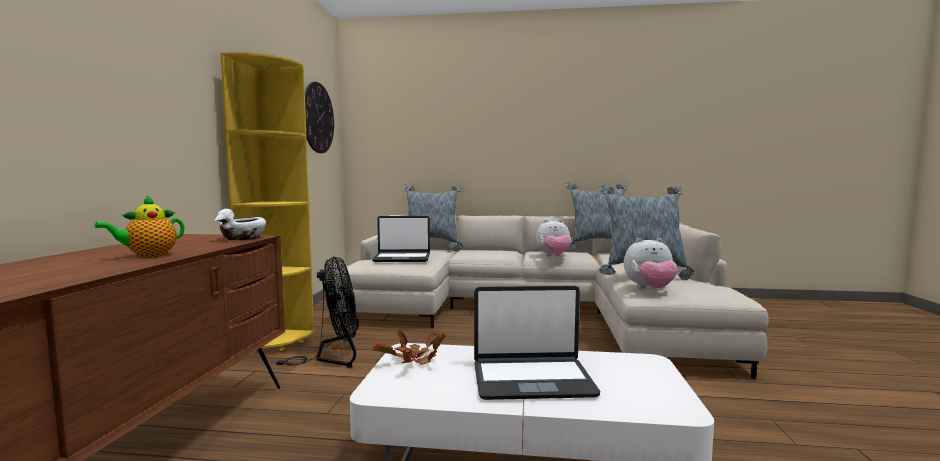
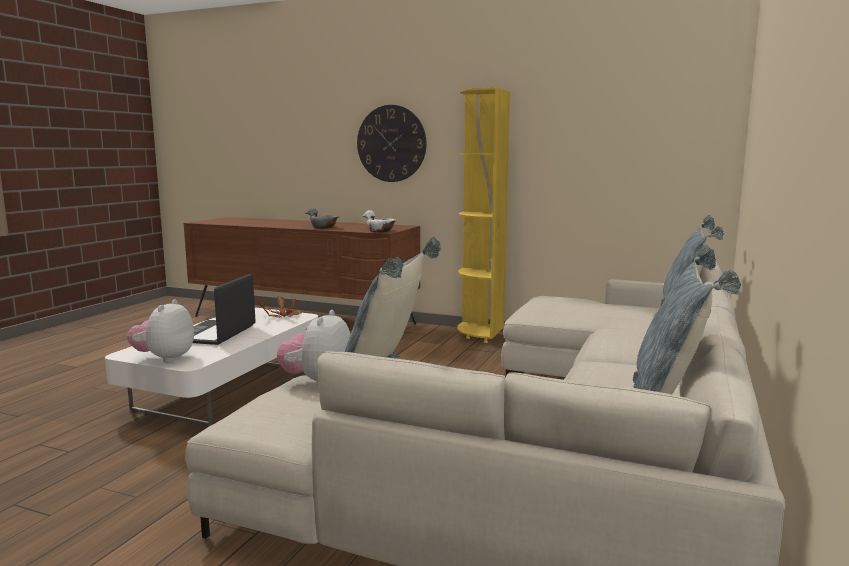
camera: 105 degrees right, 5 degrees up
(148, 256) = (323, 227): teapot -> grey bowl
(317, 118) = (658, 119): wall clock -> wall clock (391, 143)
(333, 353) = (451, 351): black fan -> none
(402, 258) = (571, 306): laptop -> none
(553, 256) = (587, 373): plush toy -> plush toy (164, 359)

